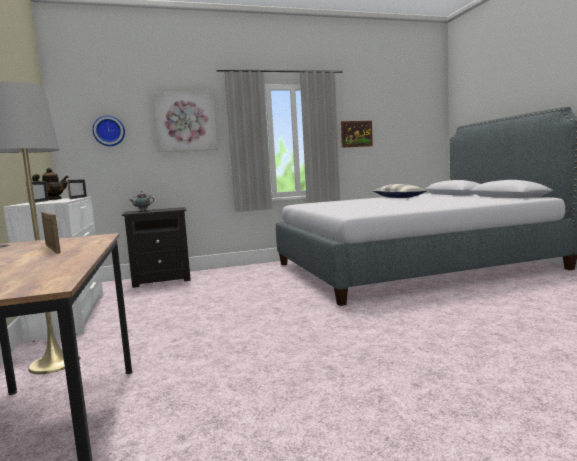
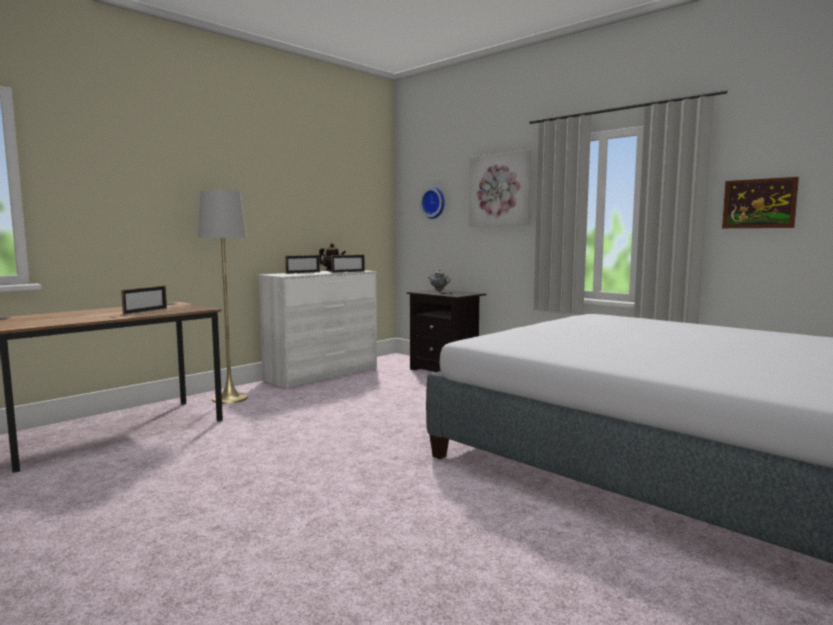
camera: 60 degrees right, 0 degrees up
(399, 197) = (758, 338): pillow -> none

